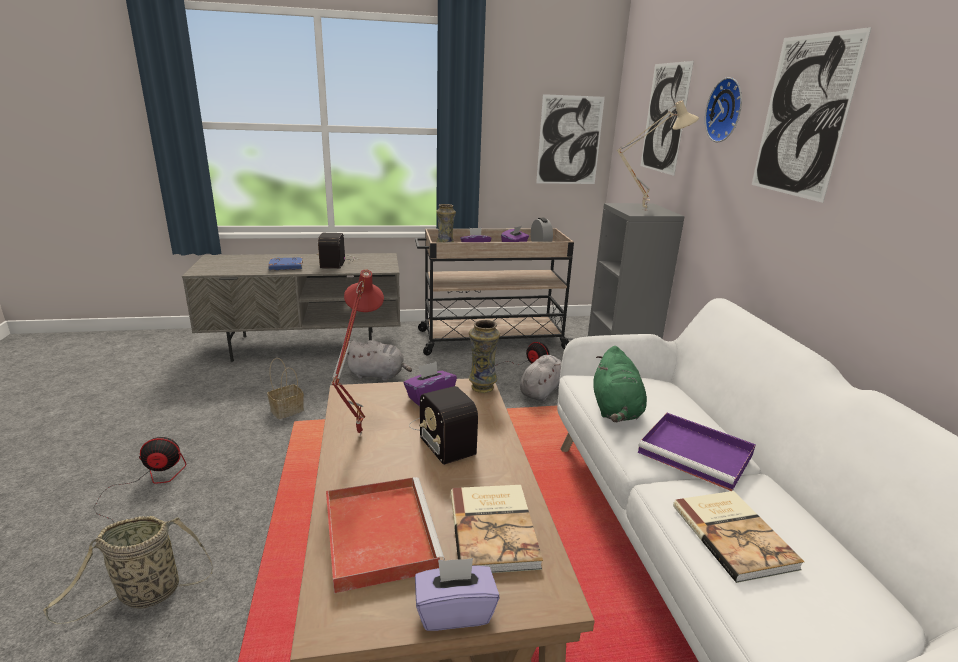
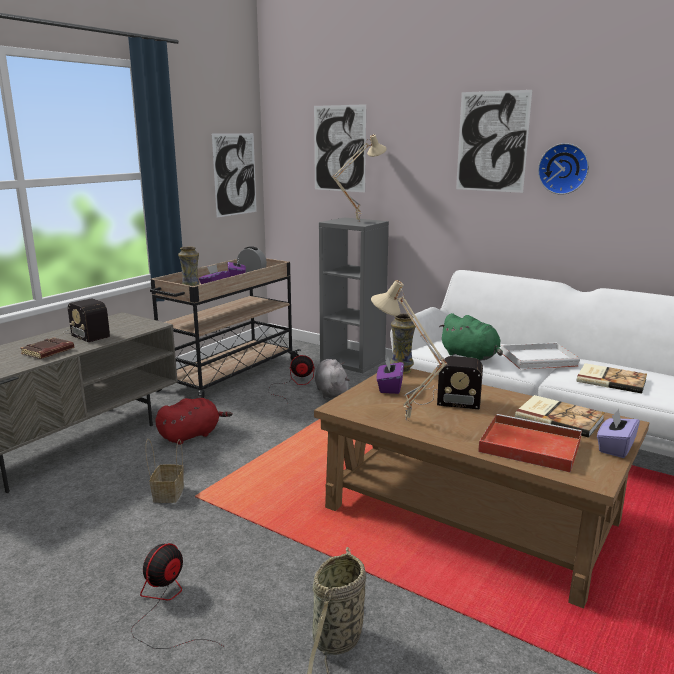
camera: 45 degrees left, 5 degrees down
(285, 267) = (48, 352): blue book -> brown book
(357, 434) = (405, 421): red table lamp -> beige table lamp
(378, 375) = (192, 435): grey plush toy -> red plush toy
(697, 454) = (539, 359): purple tray -> white tray
(727, 110) = (416, 140): wall clock -> wall clock (564, 168)

